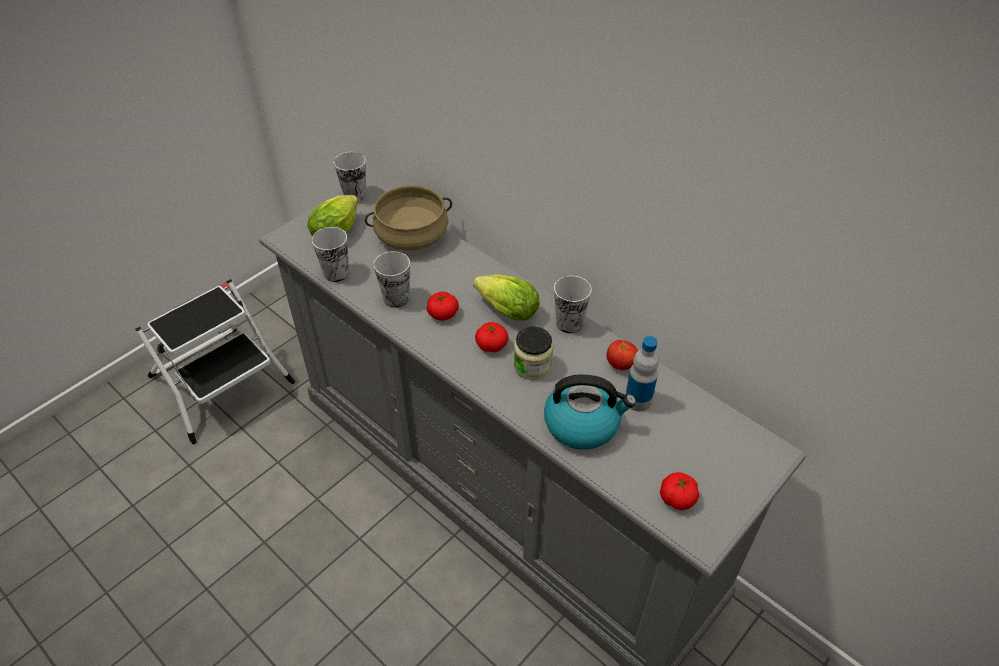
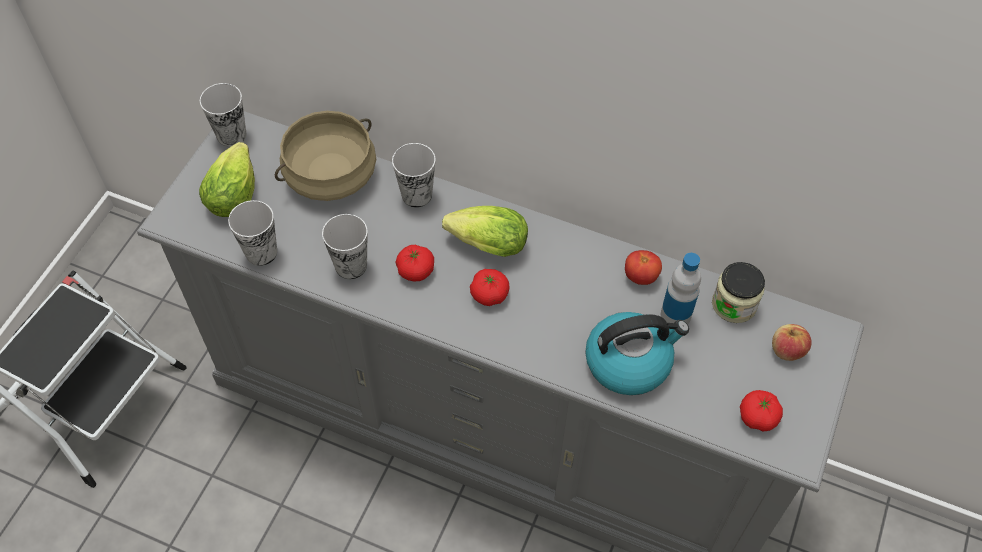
camera: 20 degrees left, 10 degrees up
(532, 366) = (546, 307): jar -> jar (734, 304)
(569, 323) = (564, 240): cup -> cup (416, 195)
(725, 454) = (787, 350): none -> apple

